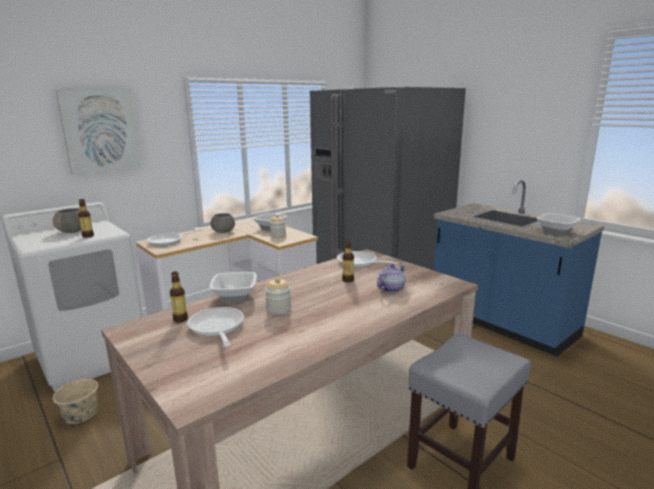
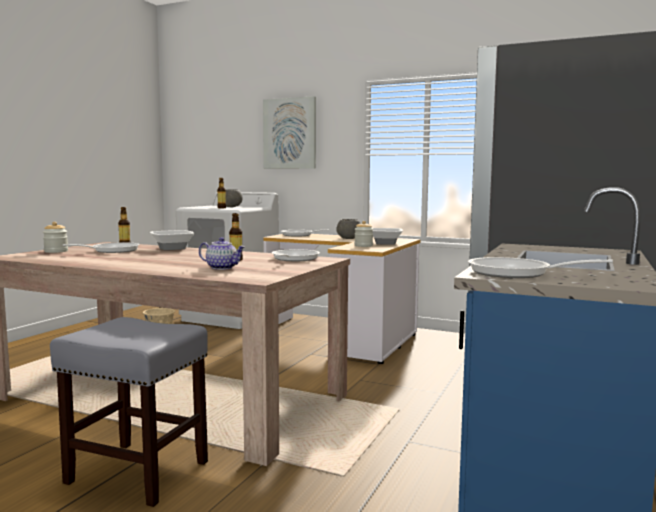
camera: 65 degrees right, 10 degrees down
(278, 309) = (151, 255): jar -> jar (56, 251)
(557, 232) = (516, 273): bowl -> frying pan

